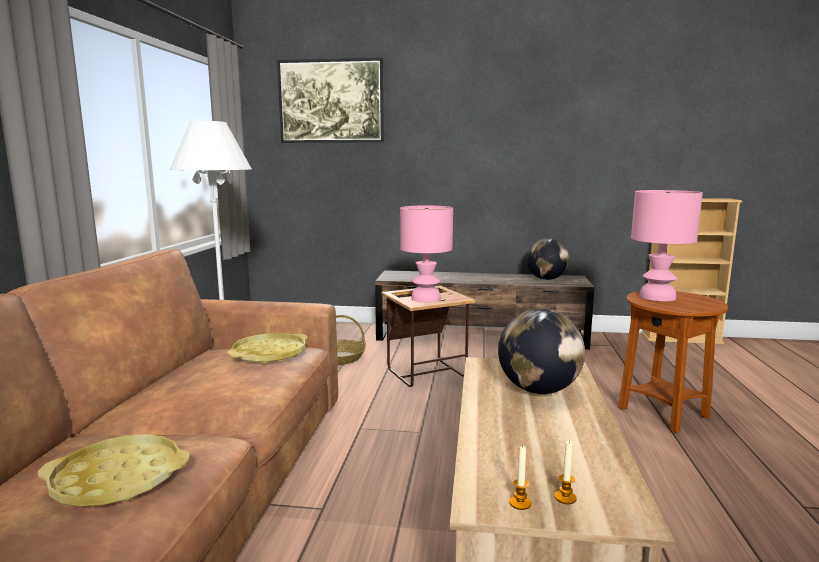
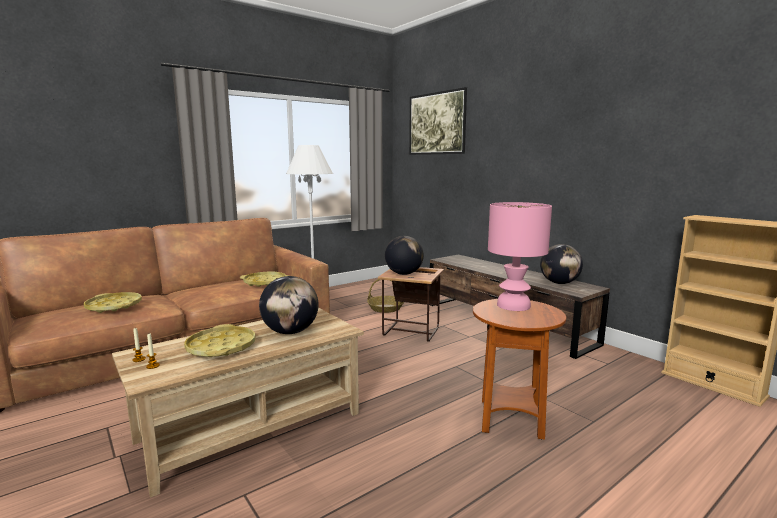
camera: 45 degrees right, 0 degrees up
(425, 298) = (404, 274): pink table lamp -> globe
(544, 437) = (221, 347): none -> yellow tray

